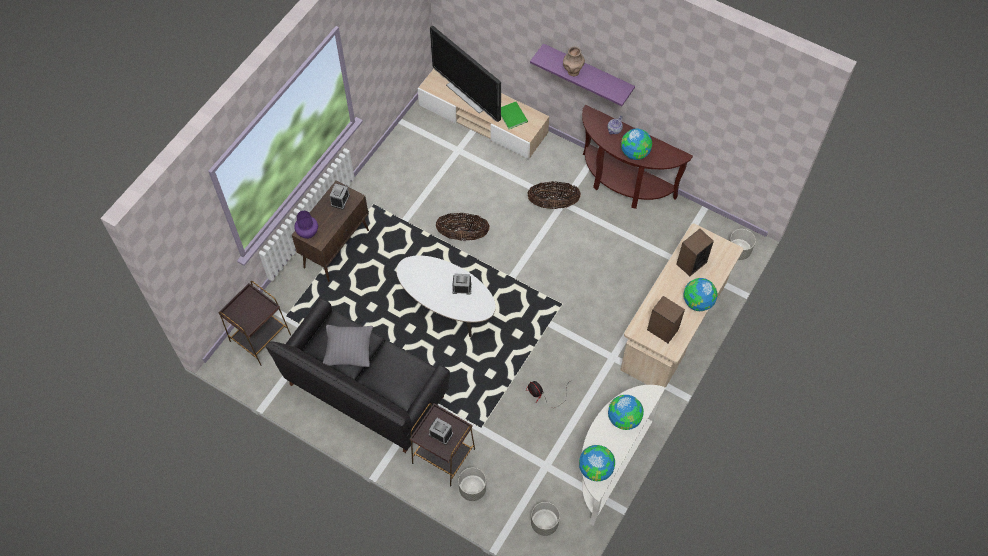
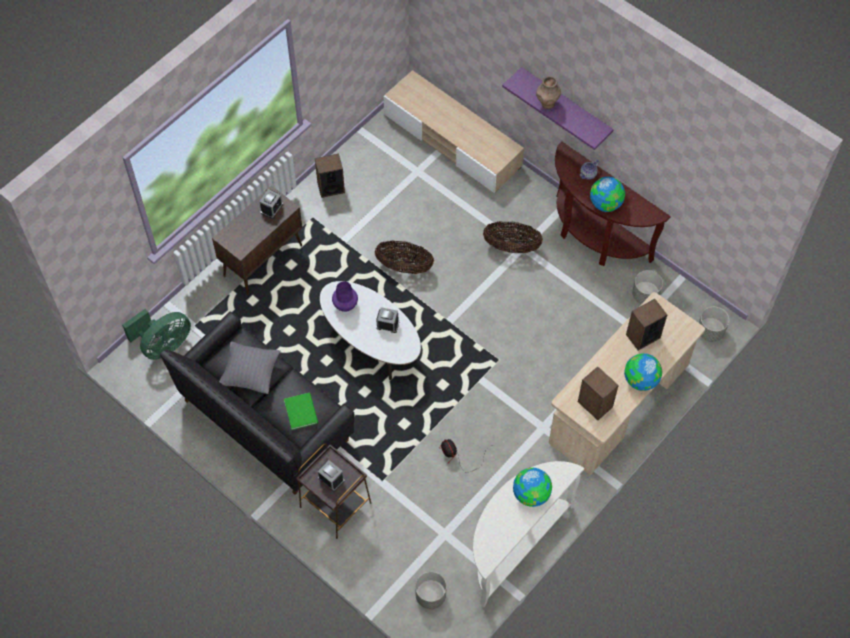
camera: 10 degrees right, 0 degrees up
(261, 338) = (163, 345): brown side table -> green fan
(308, 233) = (230, 239): purple vase -> purple vase (345, 305)
(384, 175) = (331, 187): none -> speaker
(468, 95) = (438, 111): television -> none
(472, 489) = (360, 546): grey planter -> grey planter (645, 295)
(512, 115) = (483, 141): green book -> green book (301, 410)
(595, 468) = (488, 543): globe -> none

